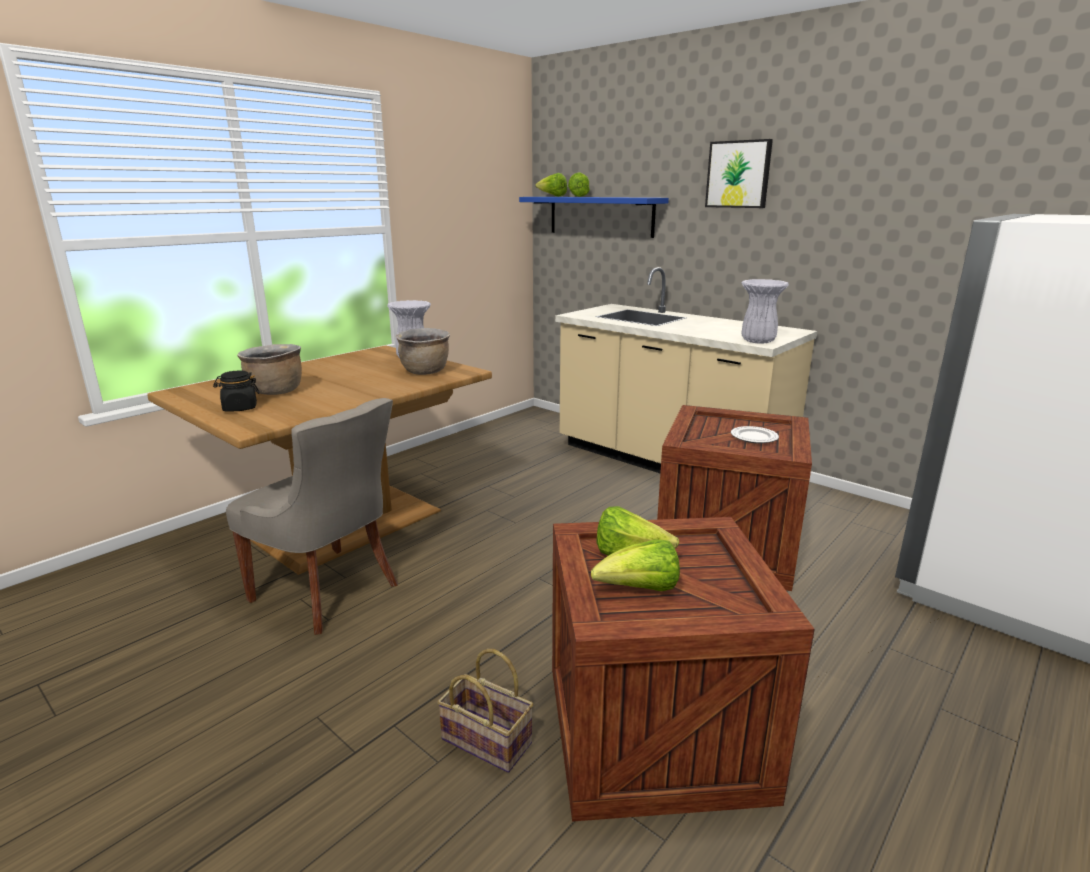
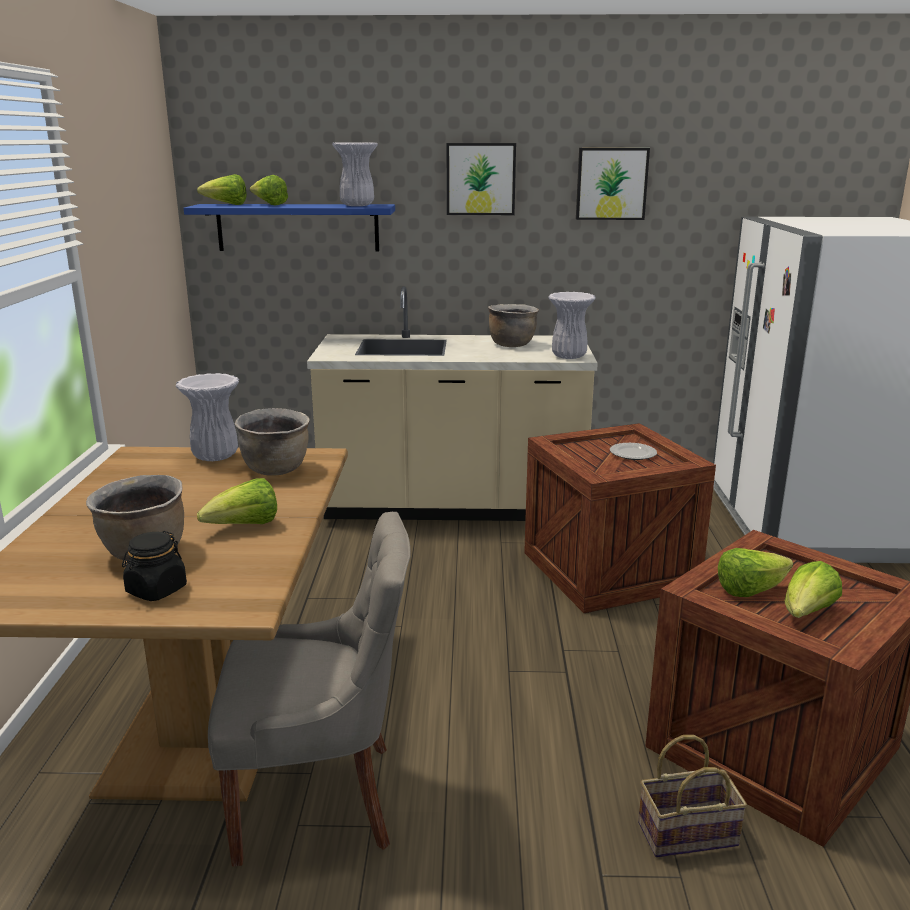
camera: 40 degrees left, 0 degrees up
(341, 393) = (244, 527): none -> lettuce
(632, 197) = (357, 205): none -> white vase
(731, 327) = (512, 344): none -> brown cooking pot
(863, 177) = (611, 184): none -> picture

